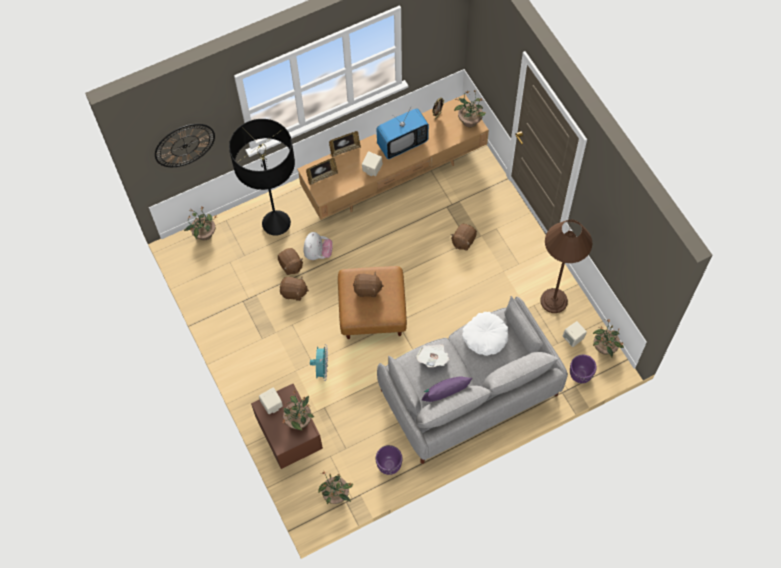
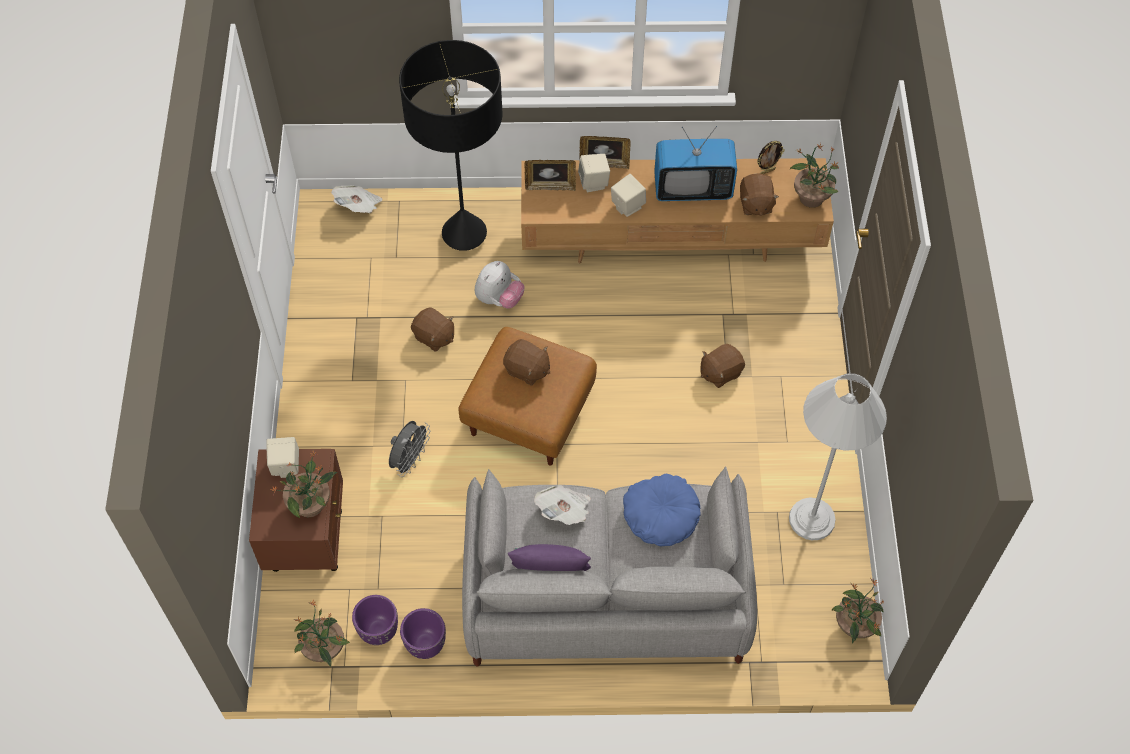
camera: 25 degrees right, 5 degrees down
(185, 145) = (350, 41): wall clock -> none
(204, 234) = (359, 206): potted plant -> newspaper
(290, 265) = (451, 299): brown plush toy -> brown plush toy (755, 204)
(321, 369) = (409, 460): turquoise fan -> grey fan
(485, 337) = (661, 516): white pillow -> blue pillow
(554, 300) = (812, 519): brown floor lamp -> white floor lamp
(573, 338) = (812, 589): beige speaker -> beige speaker (594, 183)
(580, 375) = (792, 649): purple planter -> purple planter (378, 631)

